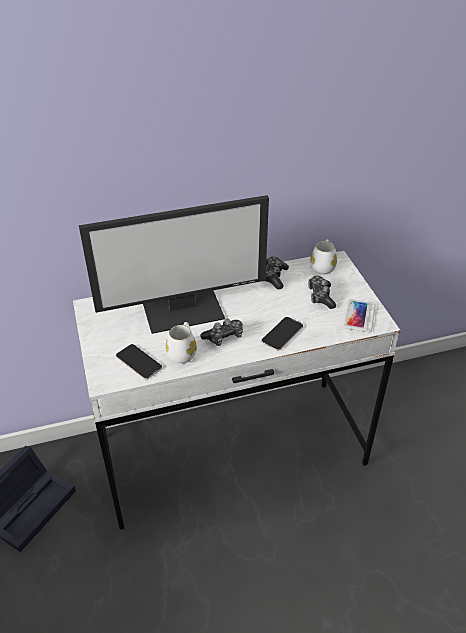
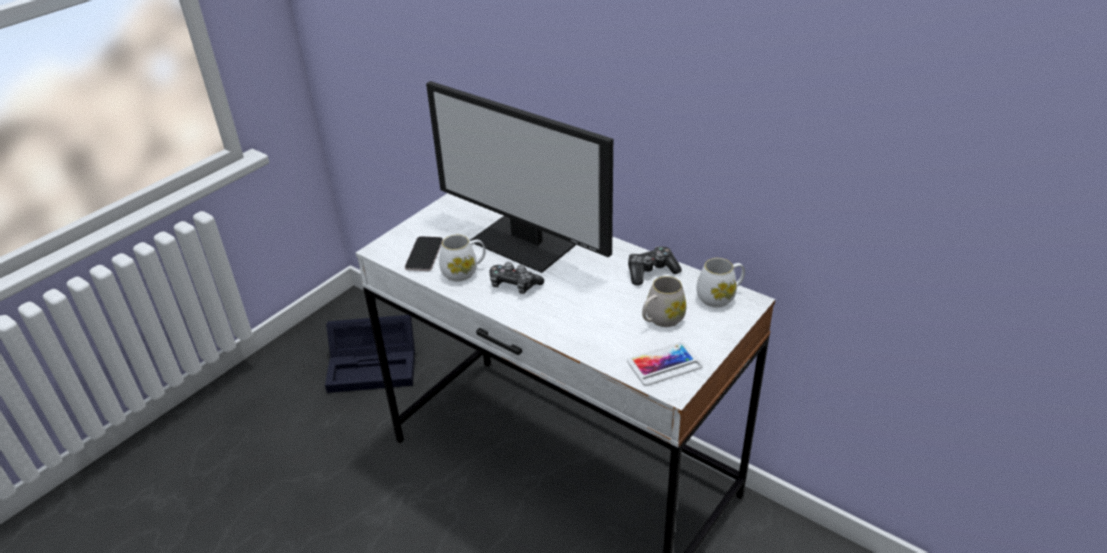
camera: 55 degrees right, 5 degrees down
(282, 334) = (563, 321): phone -> none
(320, 296) = (661, 319): game controller -> white mug

